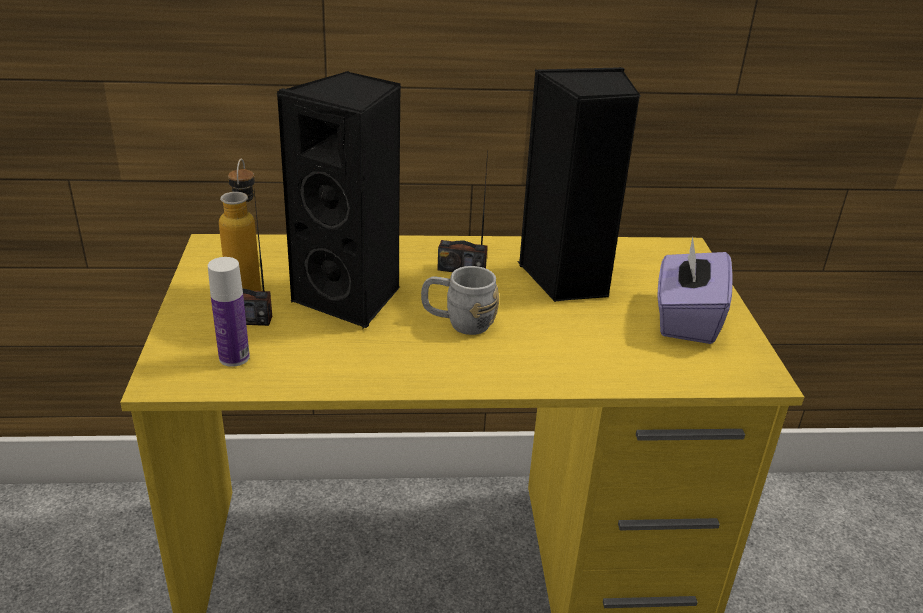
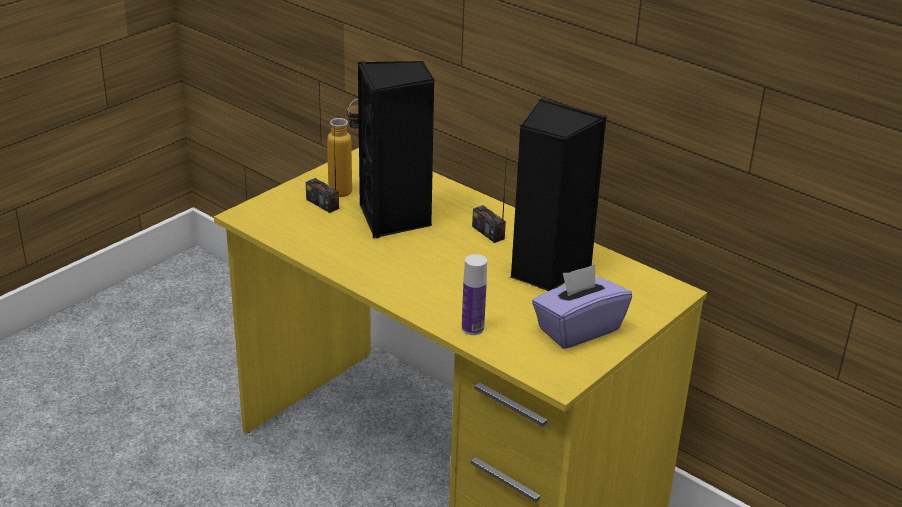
camera: 45 degrees right, 0 degrees up
(234, 357) = (289, 220): bottle -> bottle (472, 328)
(458, 322) = (431, 260): grey mug -> none

